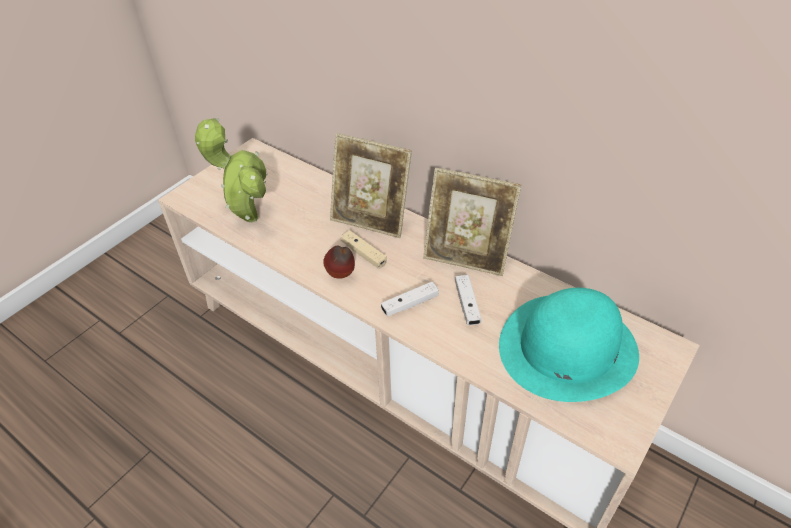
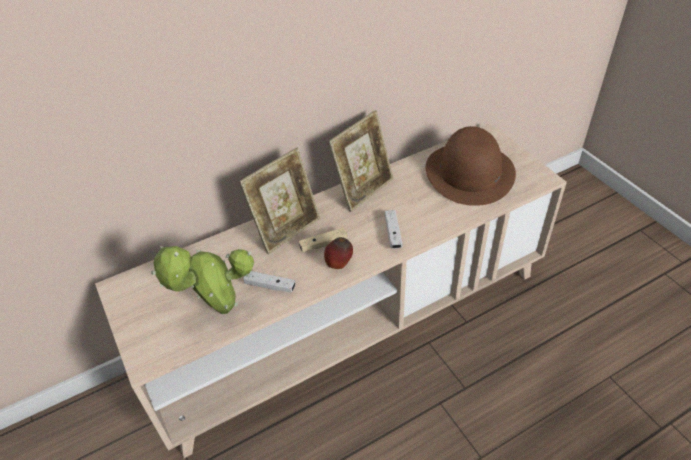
camera: 65 degrees left, 0 degrees up
(467, 304) = (409, 204): white game controller -> white game controller (270, 286)
(567, 348) = (469, 173): turquoise hat -> brown hat

